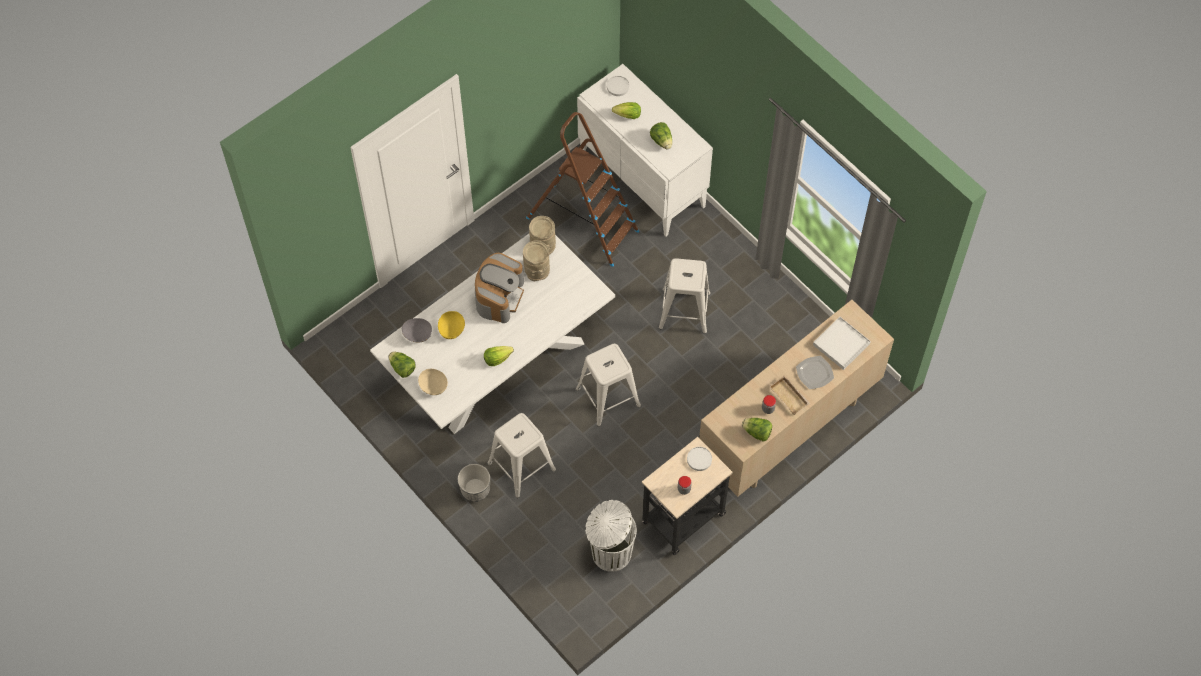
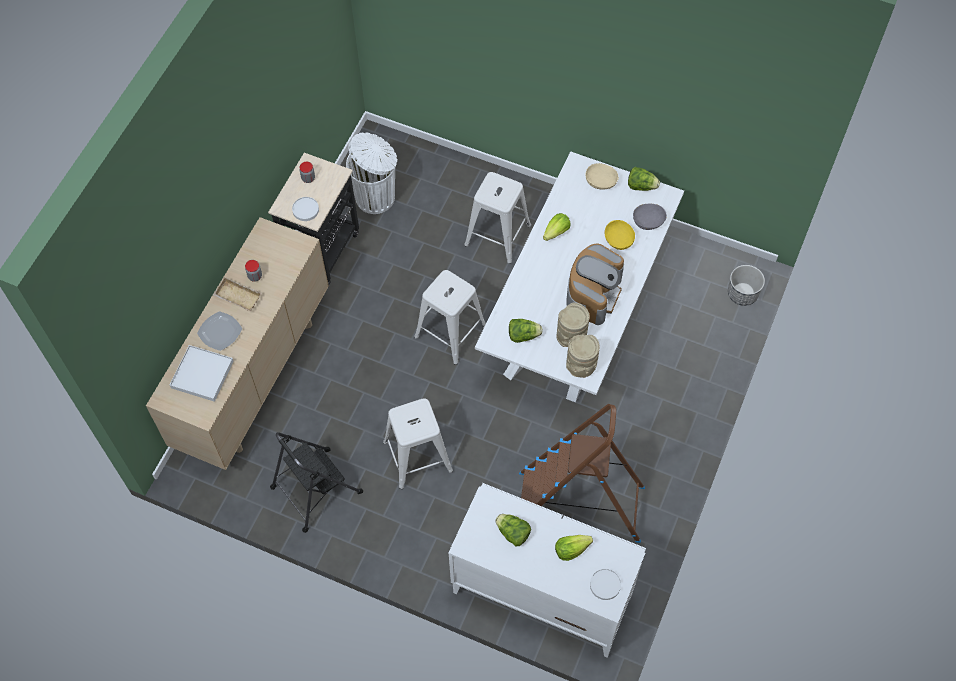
camera: 155 degrees right, 0 degrees up
(475, 489) = (528, 199): planter -> planter (742, 294)
(499, 296) = (593, 294): coffee machine -> coffee machine turned 150 degrees counterclockwise
(757, 432) = (257, 249): lettuce -> lettuce (523, 335)
(776, 319) = (314, 490): none -> black step ladder

